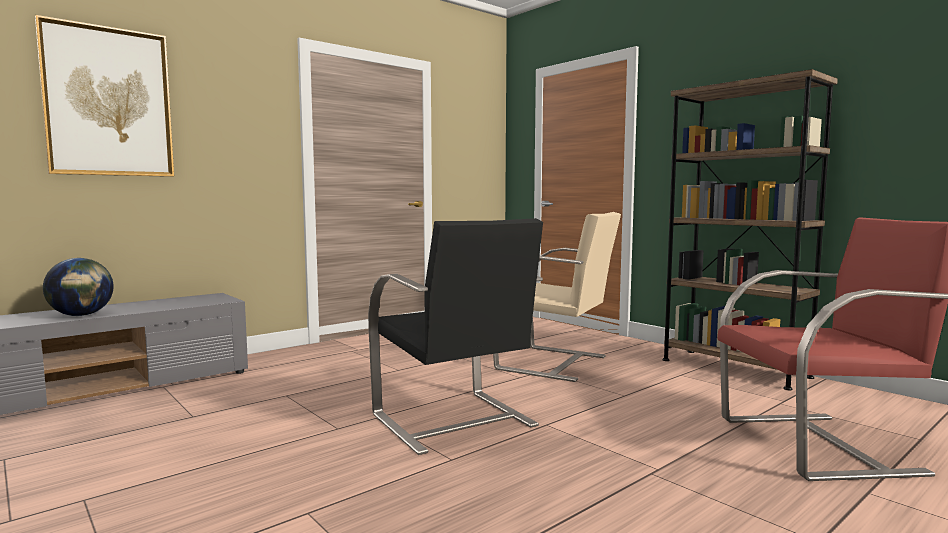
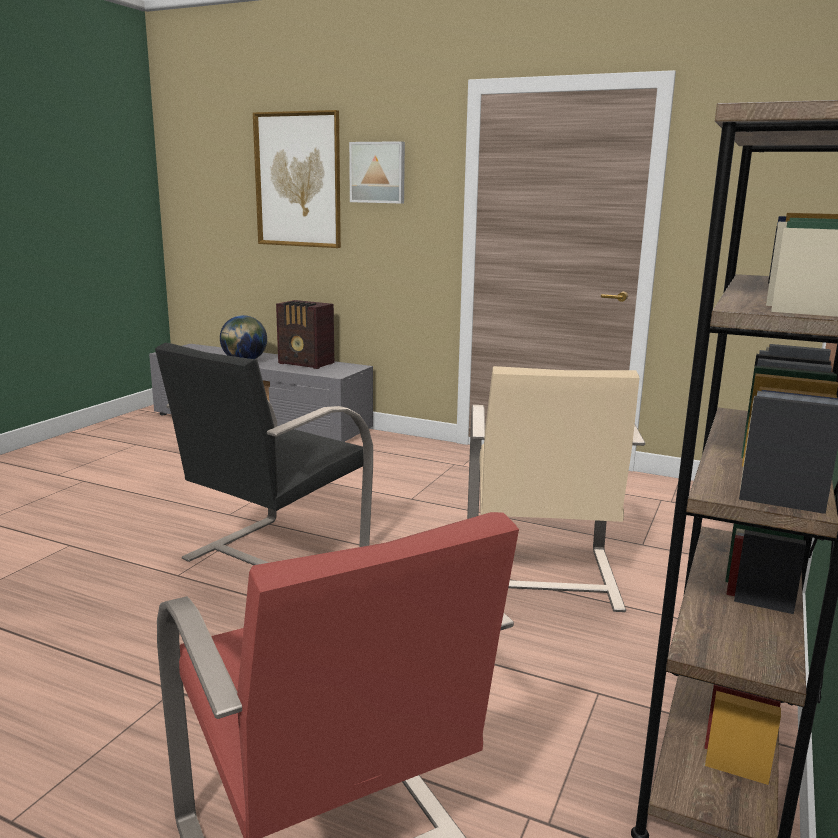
camera: 65 degrees right, 10 degrees up
(160, 303) = (306, 364): none -> radio
(215, 104) = (378, 172): none -> picture

